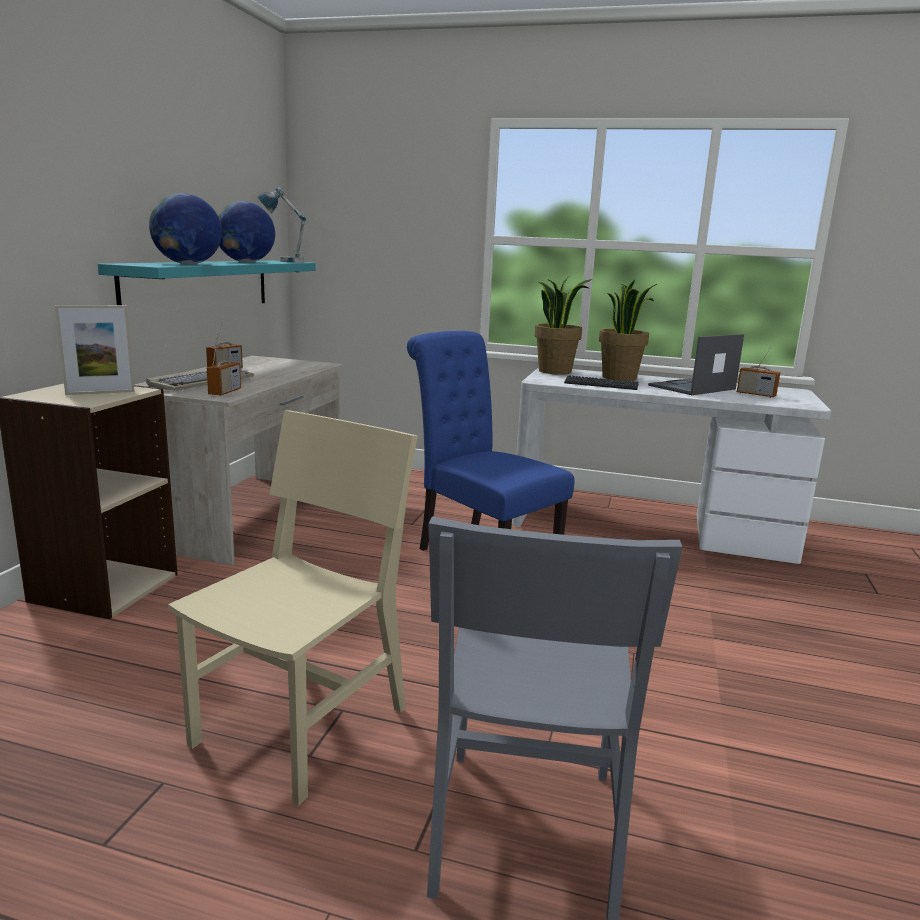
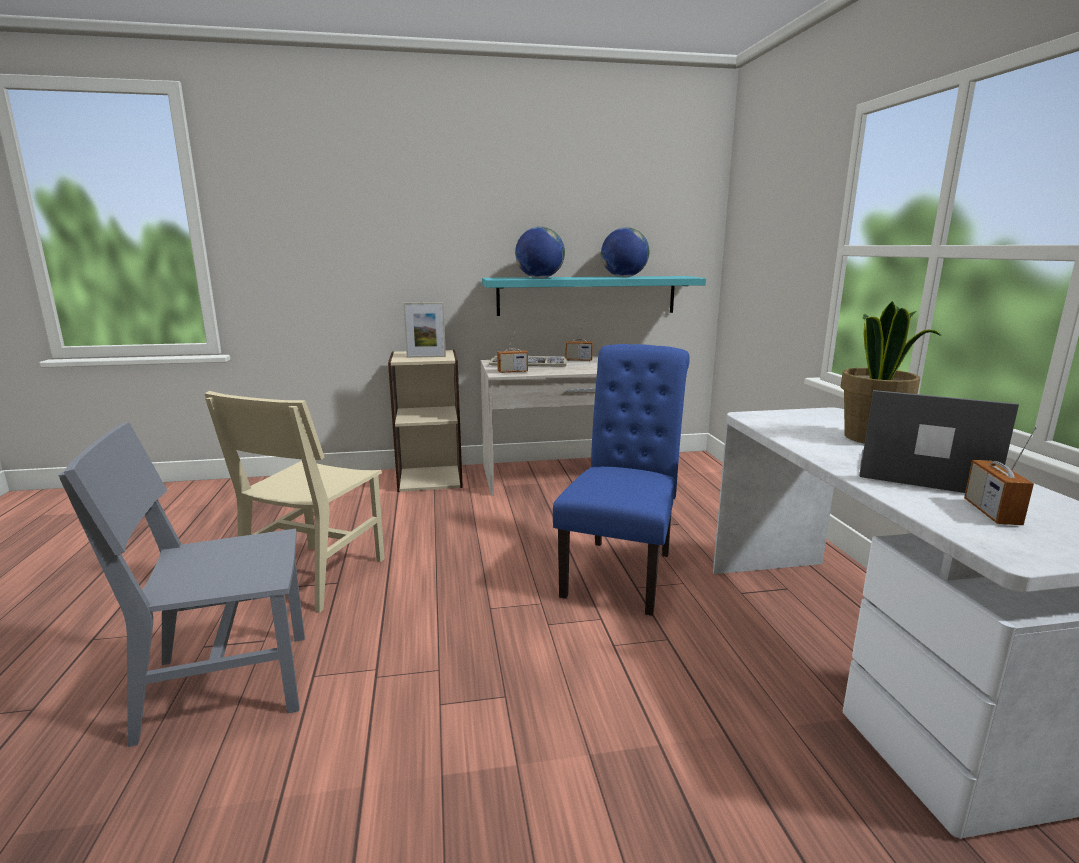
camera: 65 degrees right, 0 degrees up
(100, 393) = (426, 357): picture frame -> picture frame turned 45 degrees counterclockwise
(283, 261) = (681, 276): table lamp -> none
(302, 726) = (315, 575): beige chair -> beige chair turned 105 degrees clockwise
(555, 371) = (821, 414): potted plant -> none
(601, 384) = (798, 435): keyboard -> none

